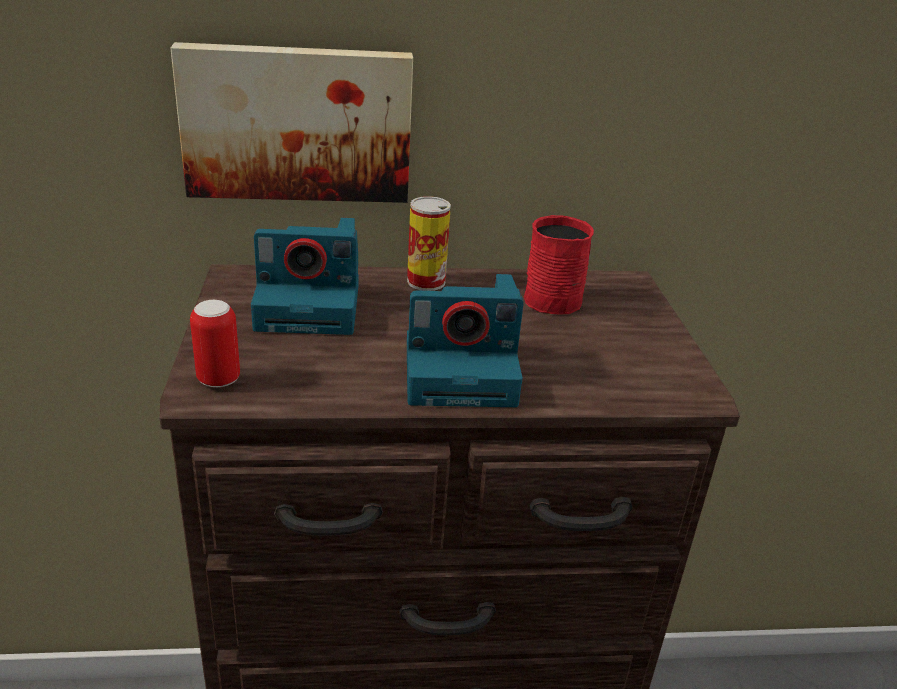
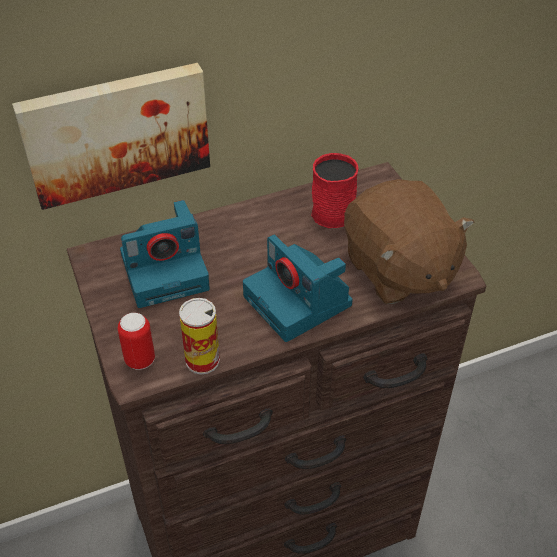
camera: 15 degrees left, 15 degrees up
(426, 282) = (236, 220): can -> can (202, 360)
(463, 371) = (299, 302): camera -> camera turned 75 degrees clockwise
(616, 371) = (398, 270): none -> brown plush toy

